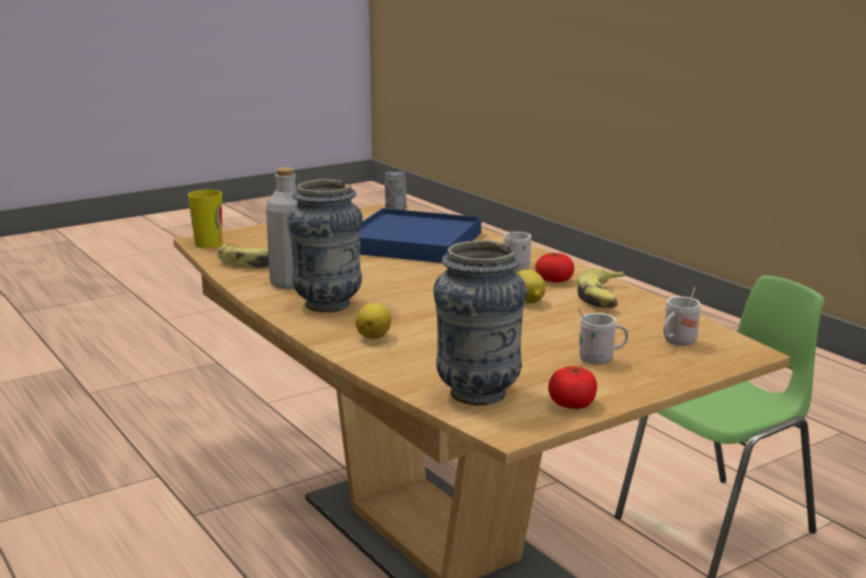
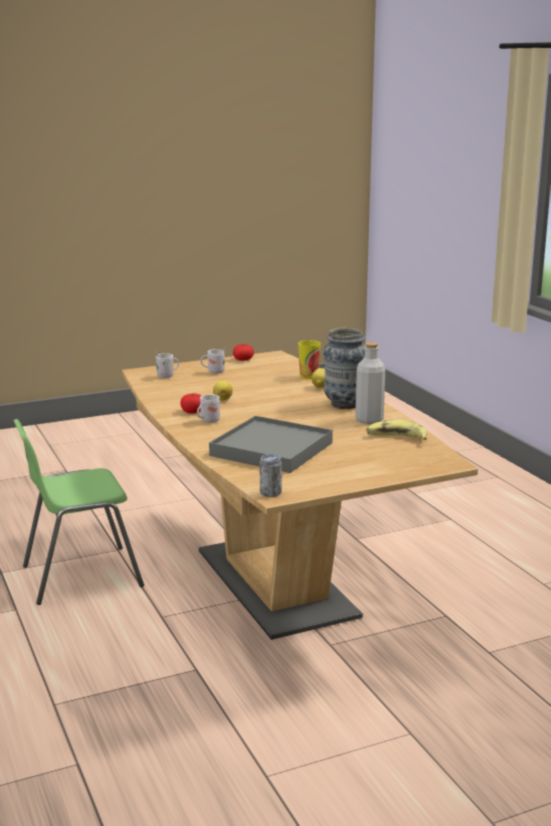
camera: 170 degrees left, 0 degrees up
(208, 244) = (442, 459): cup -> cup (308, 376)
(412, 242) = (272, 449): blue tray -> grey tray
(478, 394) = (280, 364): vase -> none
(603, 297) = (175, 399): banana -> none

